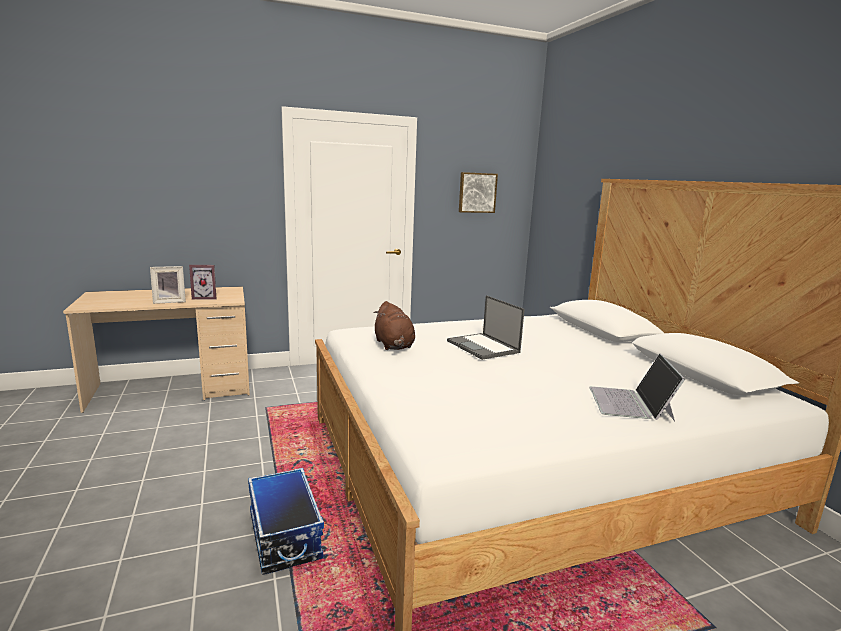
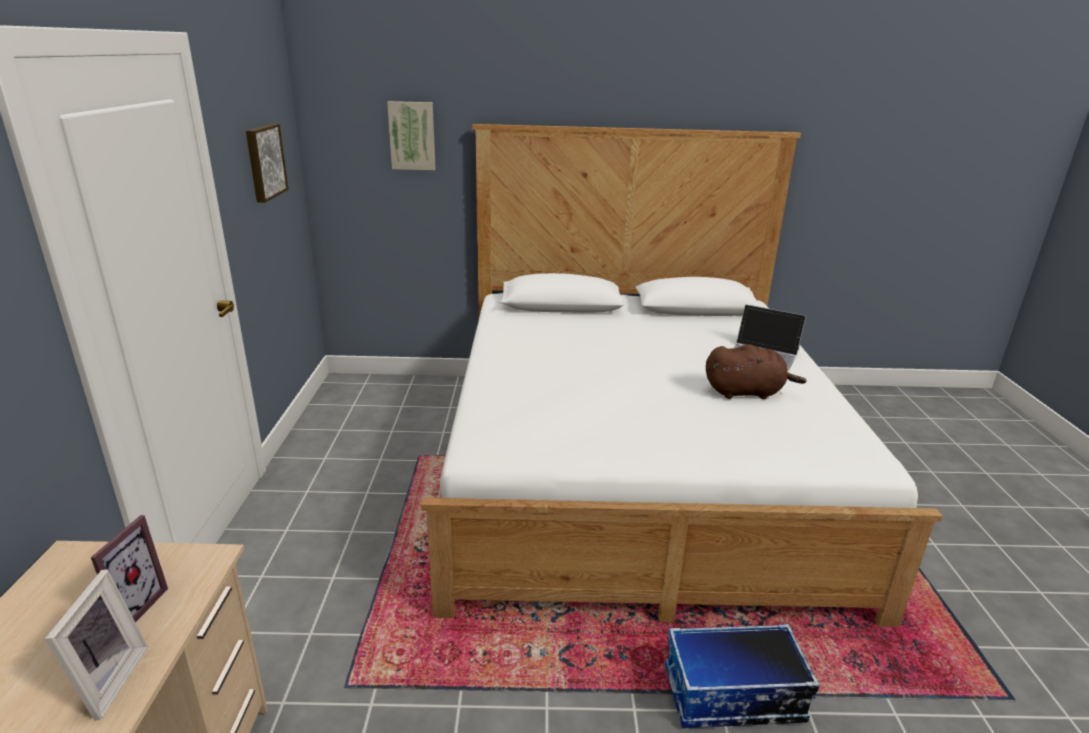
camera: 70 degrees left, 10 degrees up
(394, 346) = (573, 429): brown plush toy -> brown plush toy (746, 392)
(483, 347) = (607, 374): laptop -> none
(577, 188) = (412, 135): none -> picture

